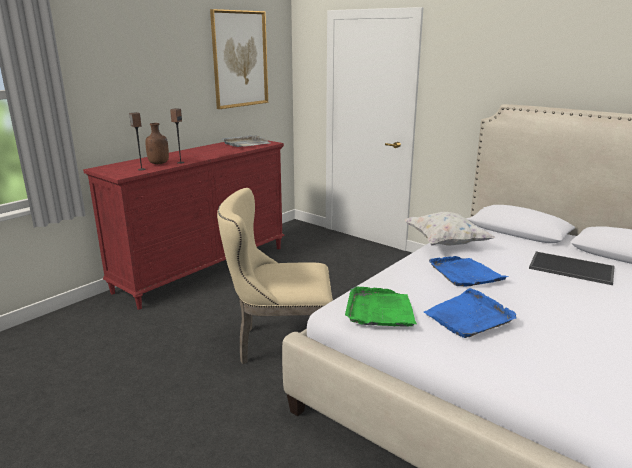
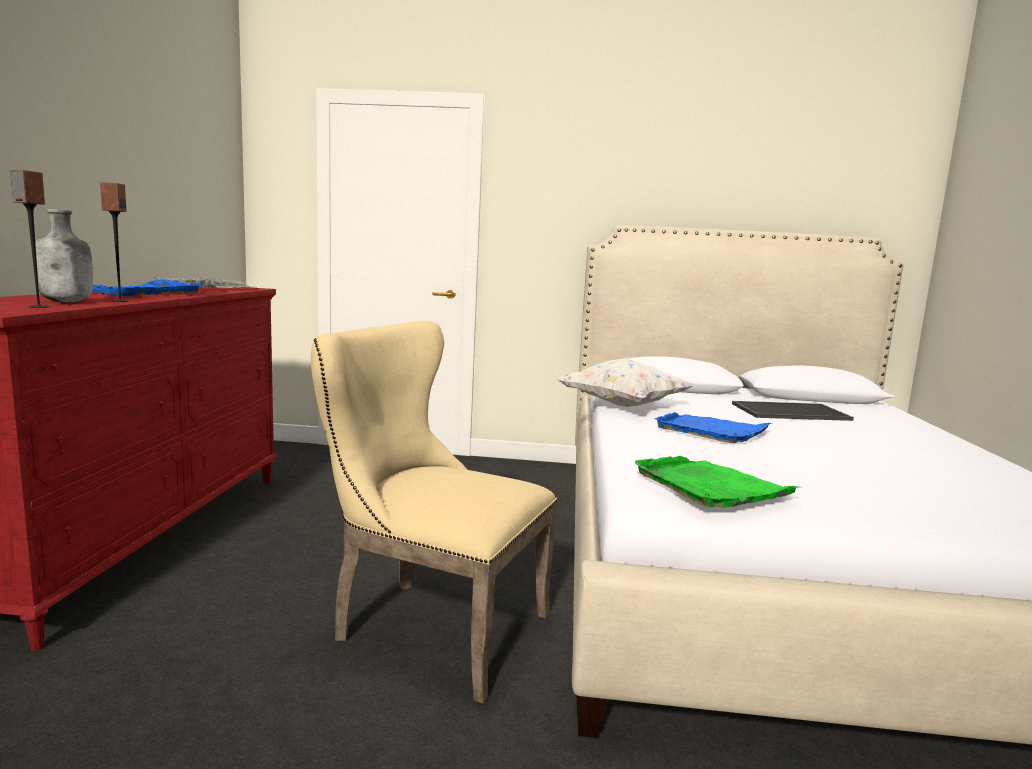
camera: 35 degrees left, 10 degrees down
(159, 163) = (68, 302): brown bottle -> grey bottle
(240, 59) = (173, 140): picture -> none
(279, 344) = (429, 627): beige chair -> beige chair turned 60 degrees clockwise
(469, 316) = (814, 471): blue tray -> blue tray (145, 293)

